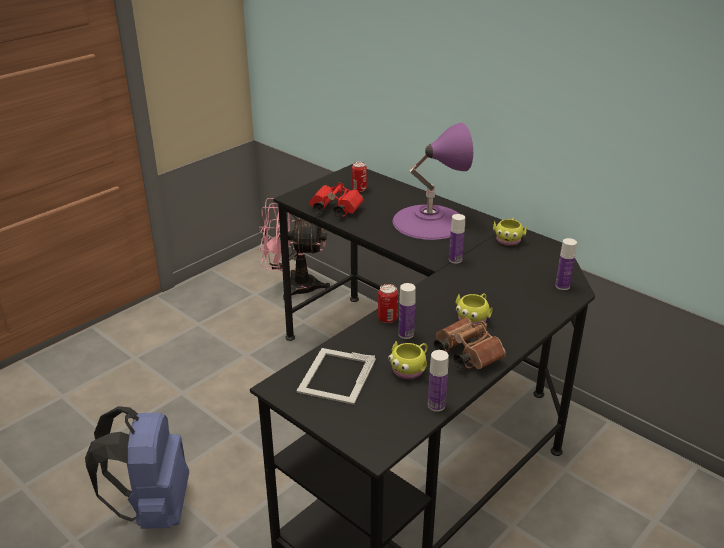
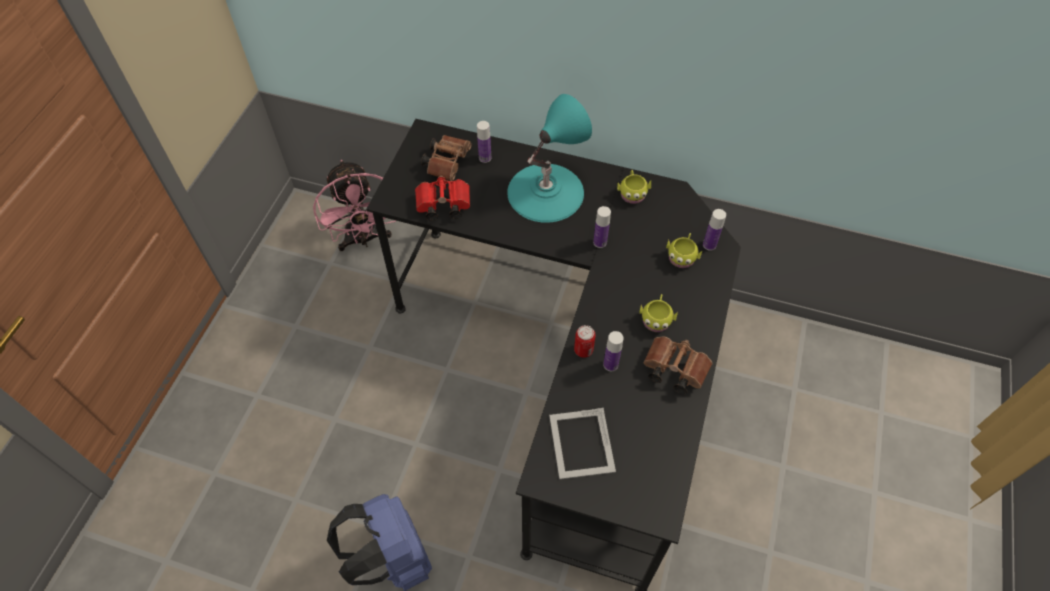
camera: 25 degrees left, 25 degrees up
(293, 287) = (364, 239): pink fan -> pink fan turned 90 degrees counterclockwise
(359, 189) = (447, 162): can -> brown binoculars
(410, 369) = (637, 408): yellow mug -> yellow mug (682, 256)
(429, 221) = (545, 192): purple table lamp -> turquoise table lamp
(436, 405) = (681, 443): bottle -> bottle (485, 158)

